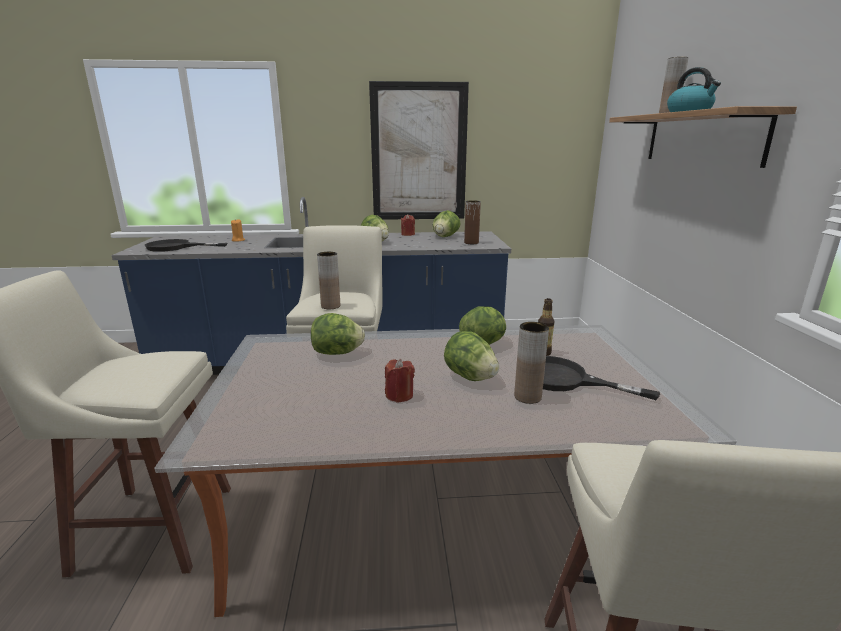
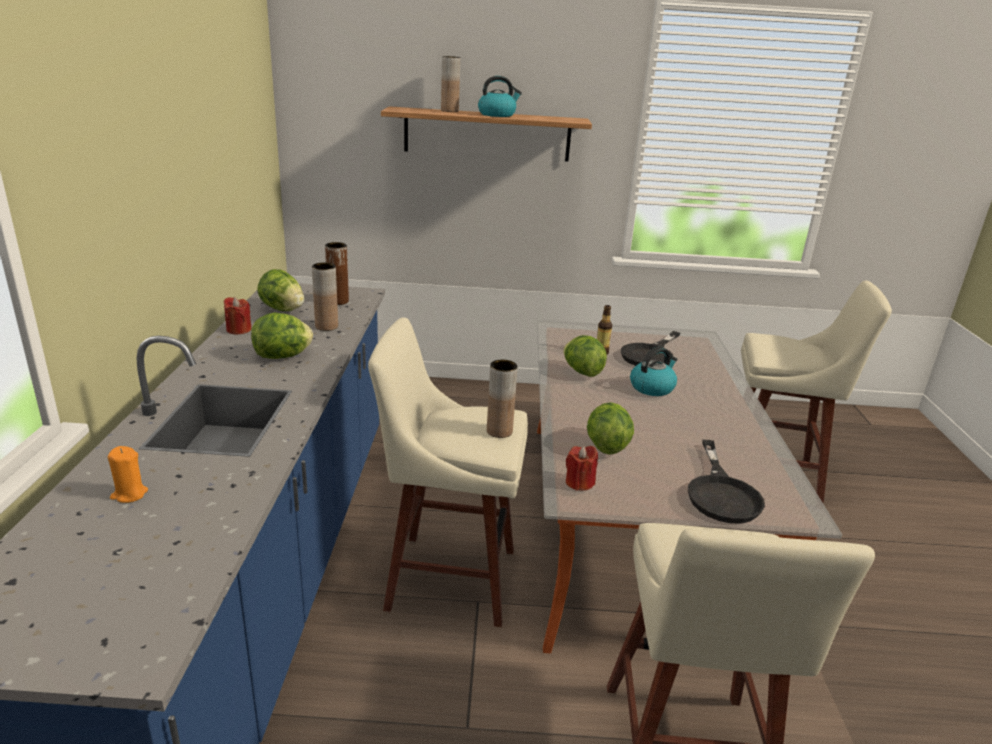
camera: 85 degrees left, 5 degrees up
(176, 247) = (141, 584): black frying pan -> black frying pan (721, 493)
(399, 395) = (692, 419): red candle -> red candle (579, 482)
(419, 153) = (173, 189): picture -> none
(470, 377) = (652, 387): lettuce -> kettle
(527, 397) = (681, 372): brown vase -> brown vase (326, 326)

